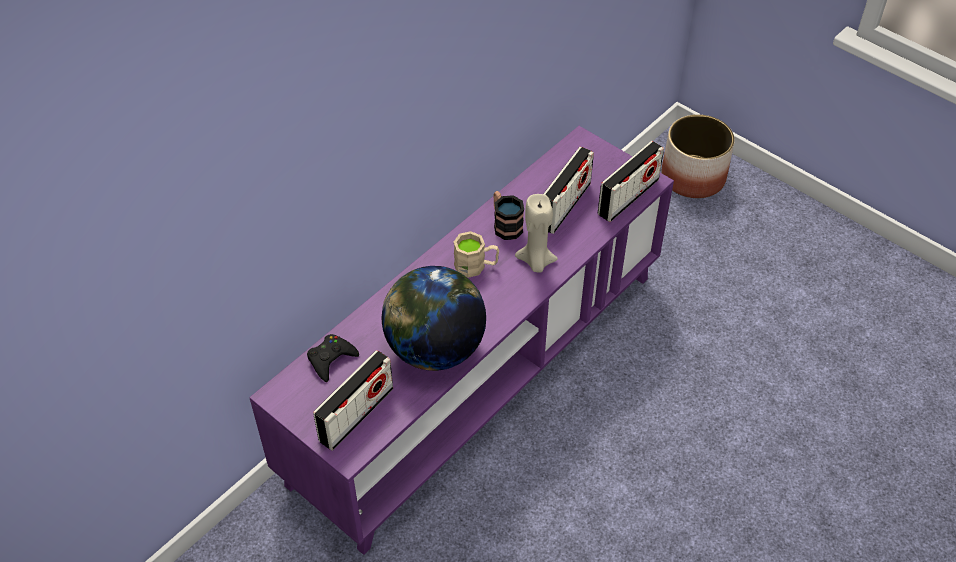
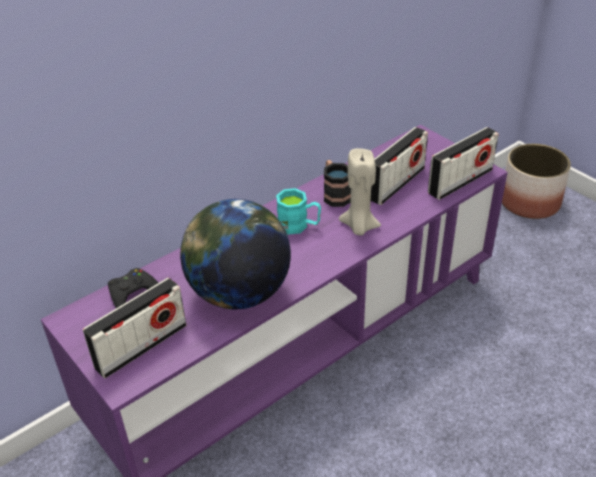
camera: 10 degrees right, 10 degrees down
(476, 266) = (299, 225): beige mug -> turquoise mug

